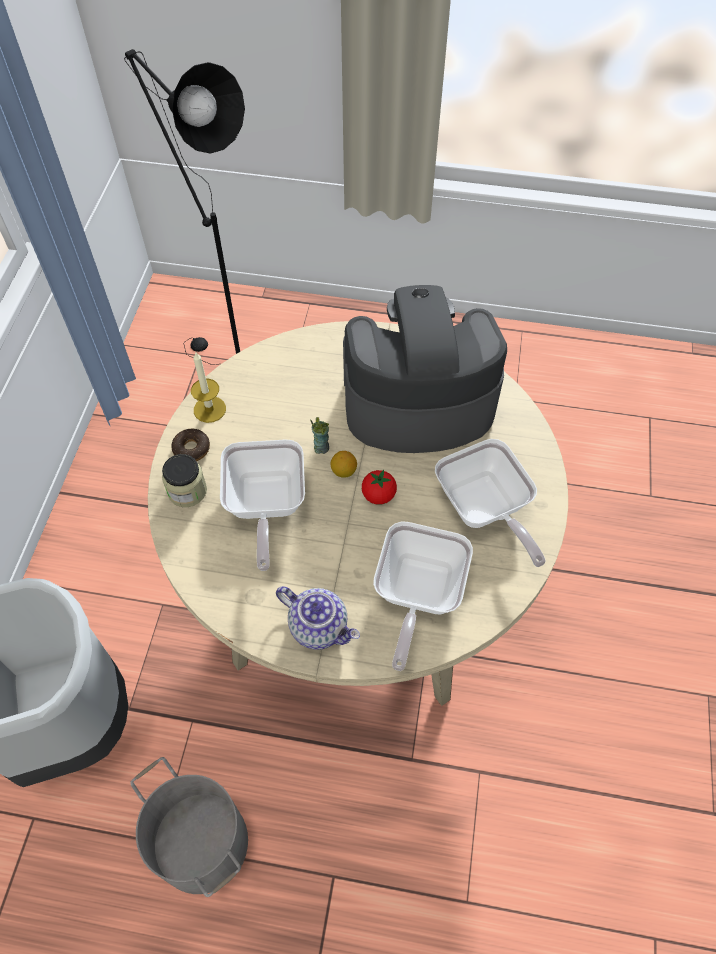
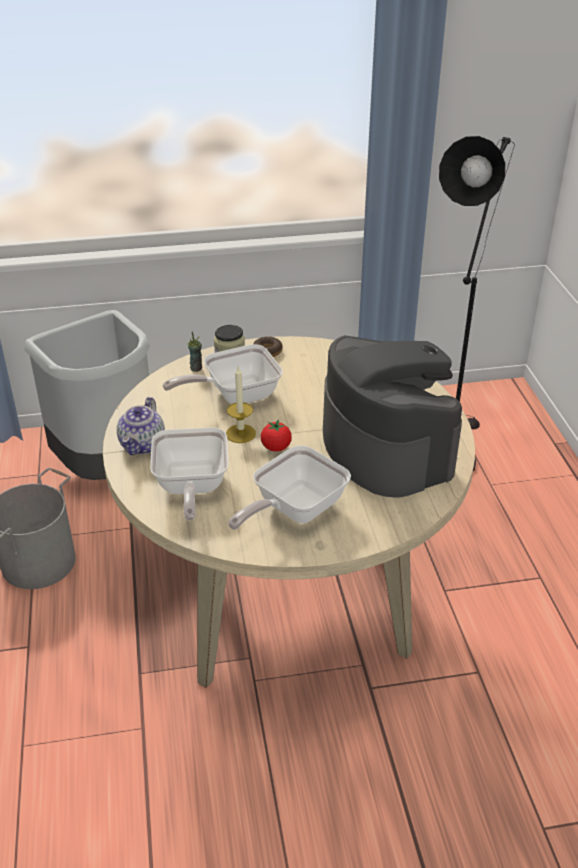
camera: 70 degrees right, 20 degrees down
(209, 409) = (308, 349): candle -> candle (240, 433)
(321, 447) = (305, 408): cup -> cup (196, 368)
(344, 471) = (289, 425): lemon -> none
(417, 595) = (191, 488): frying pan -> frying pan turned 90 degrees counterclockwise

